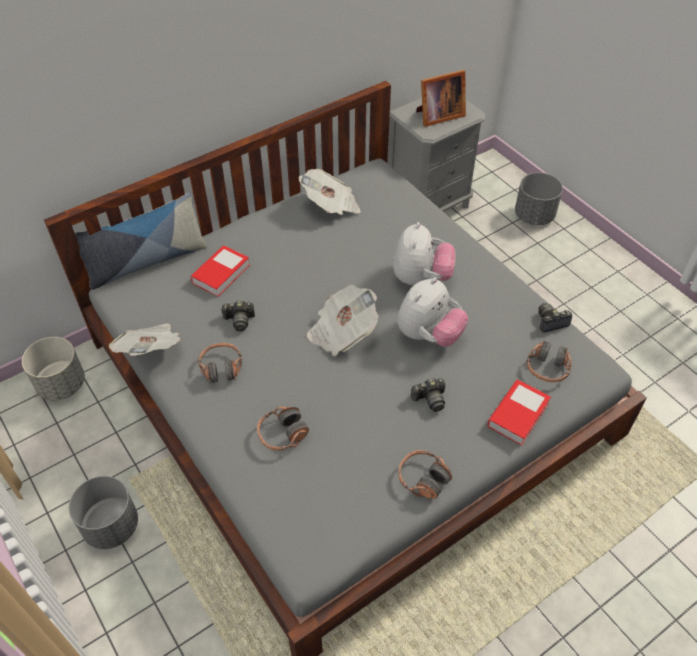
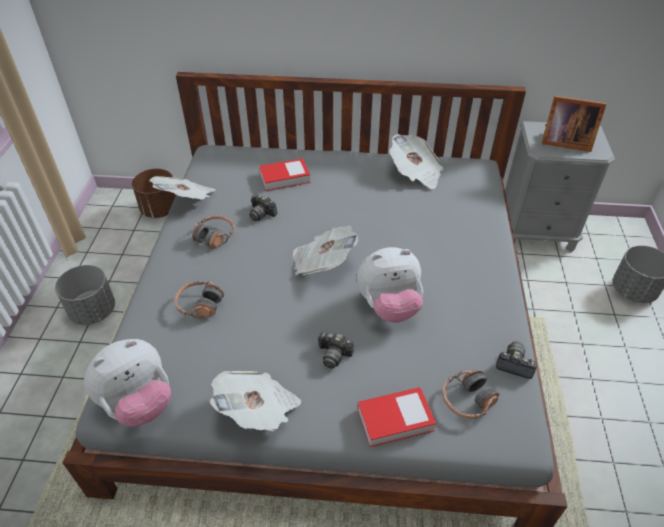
camera: 40 degrees right, 5 degrees down
(61, 384) = (160, 209): grey planter -> brown planter
(147, 262) = (248, 146): pillow -> none
(421, 278) = (430, 261): plush toy -> plush toy (139, 403)
(422, 478) = (259, 410): headphones -> newspaper

